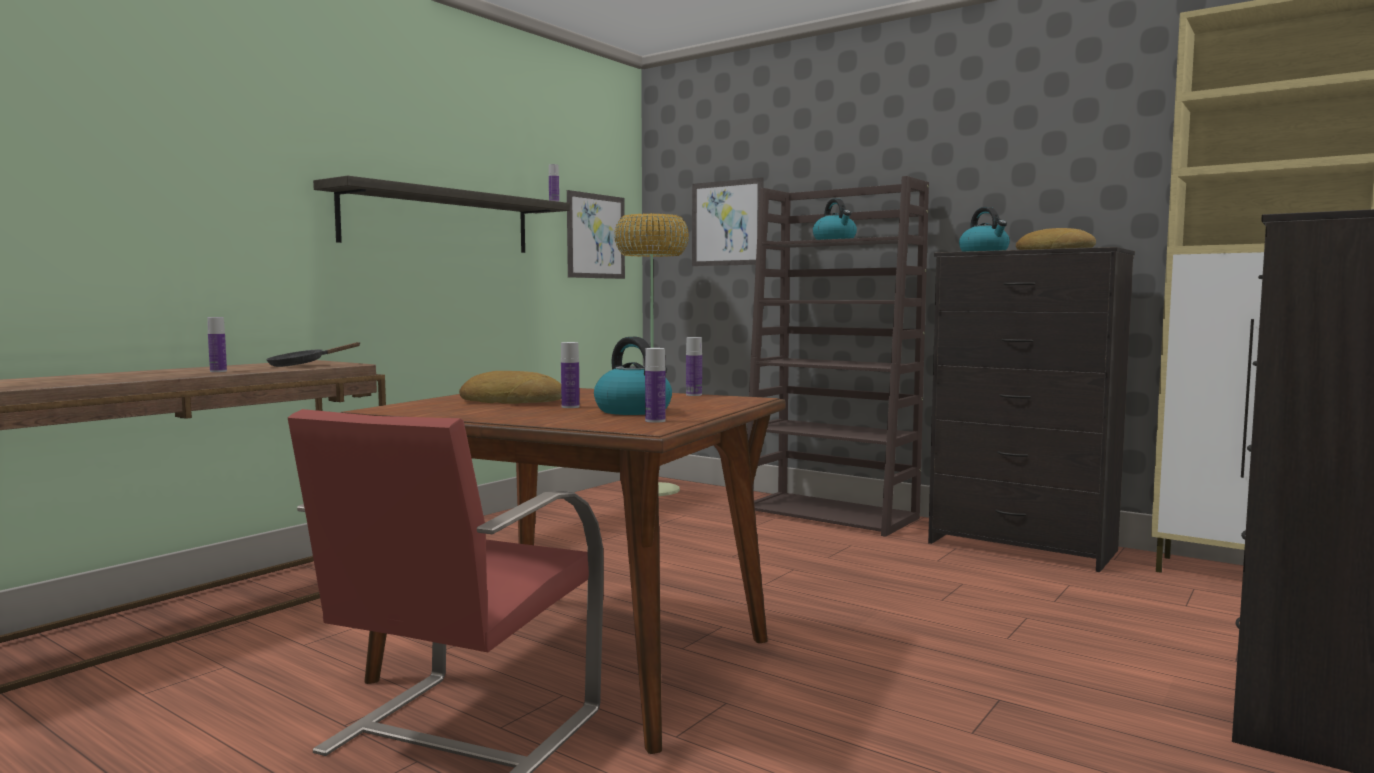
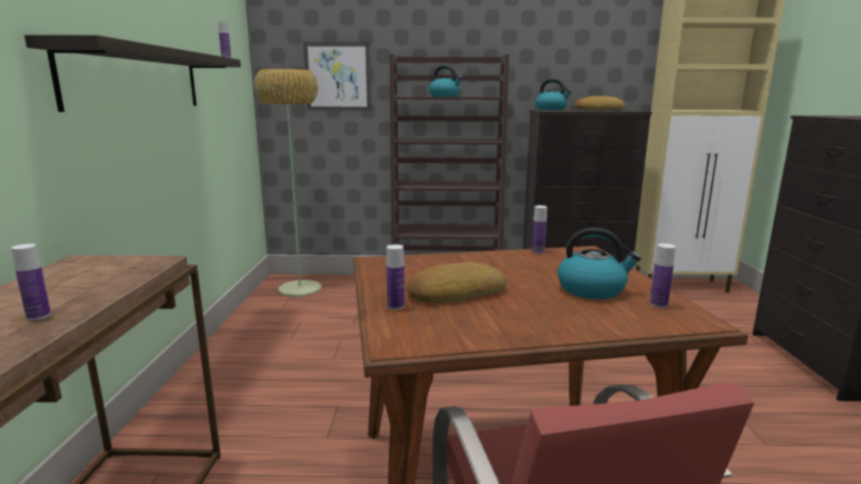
camera: 35 degrees left, 10 degrees up
(302, 365) = (106, 274): black frying pan -> none
(570, 407) = (530, 293): bottle -> bottle (395, 306)
(596, 236) = (232, 85): picture -> none

